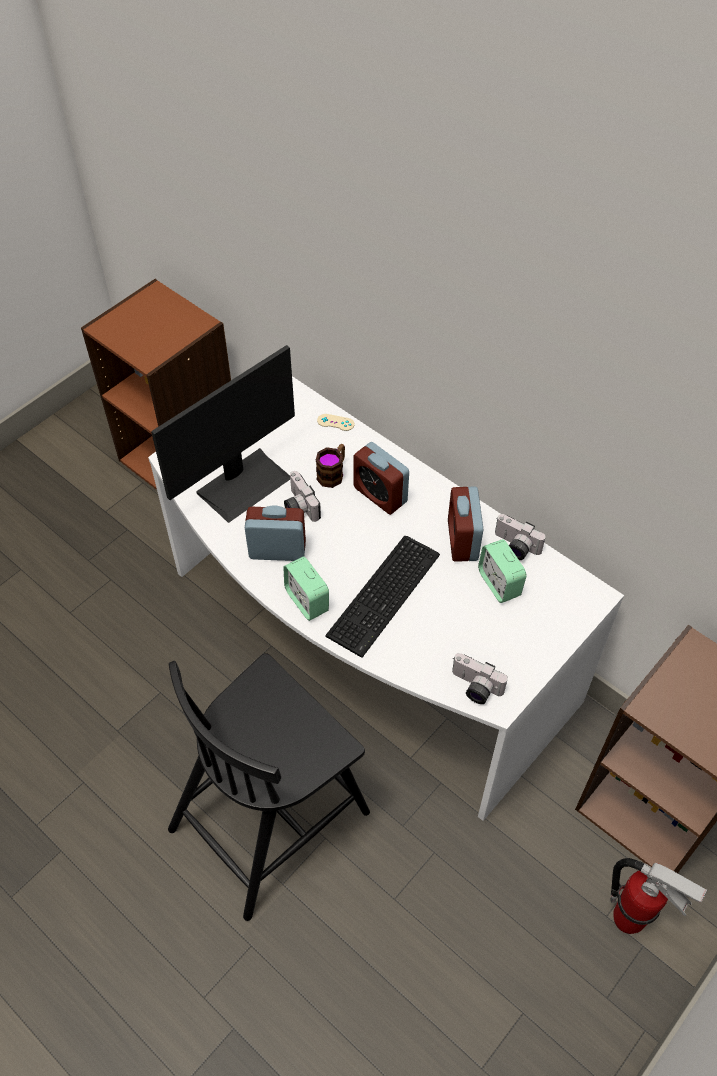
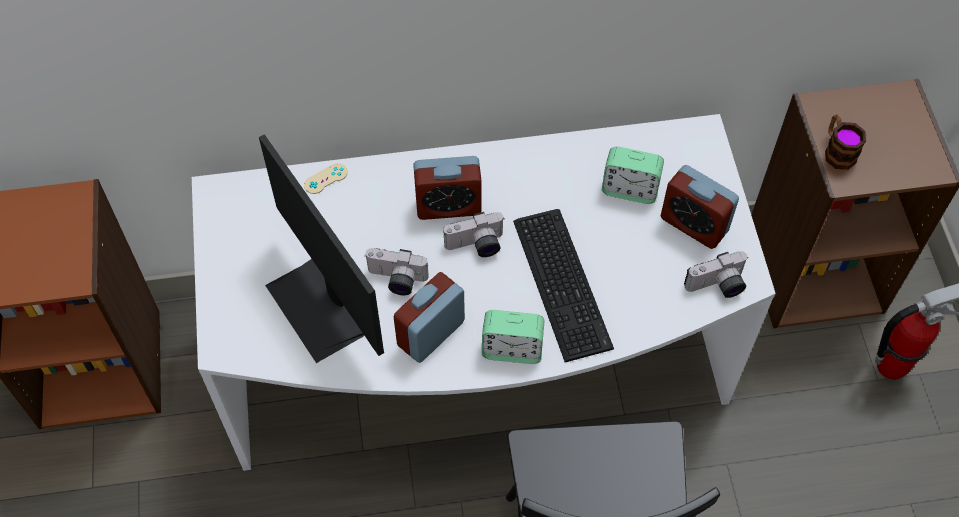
camera: 50 degrees left, 5 degrees up
(243, 483) = (321, 307): monitor -> monitor turned 150 degrees clockwise
(333, 473) = (385, 224): mug -> mug (837, 151)
(462, 540) = (559, 181): alarm clock -> alarm clock (694, 224)
(514, 547) = (603, 150): camera -> camera (476, 246)

